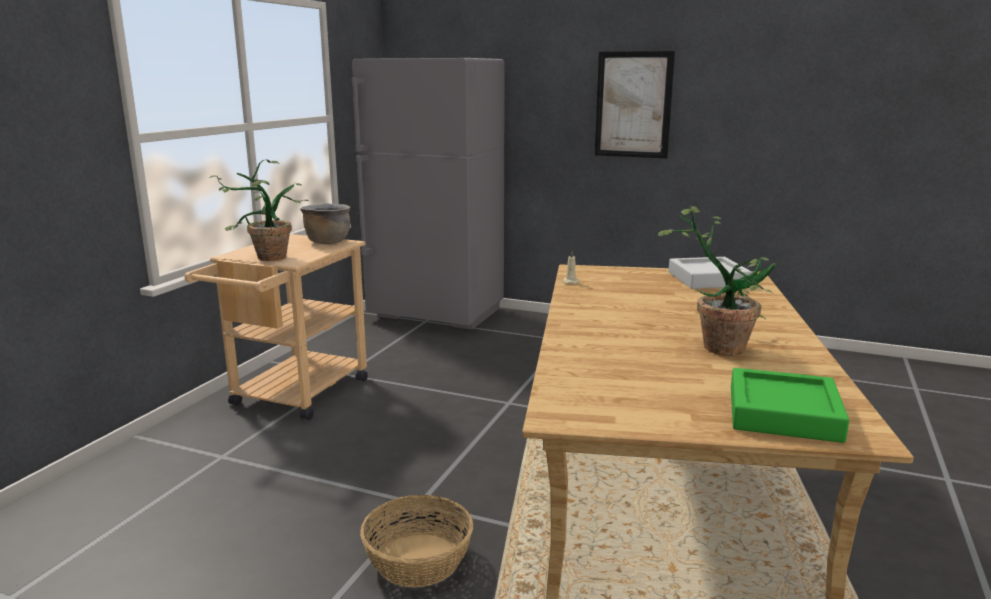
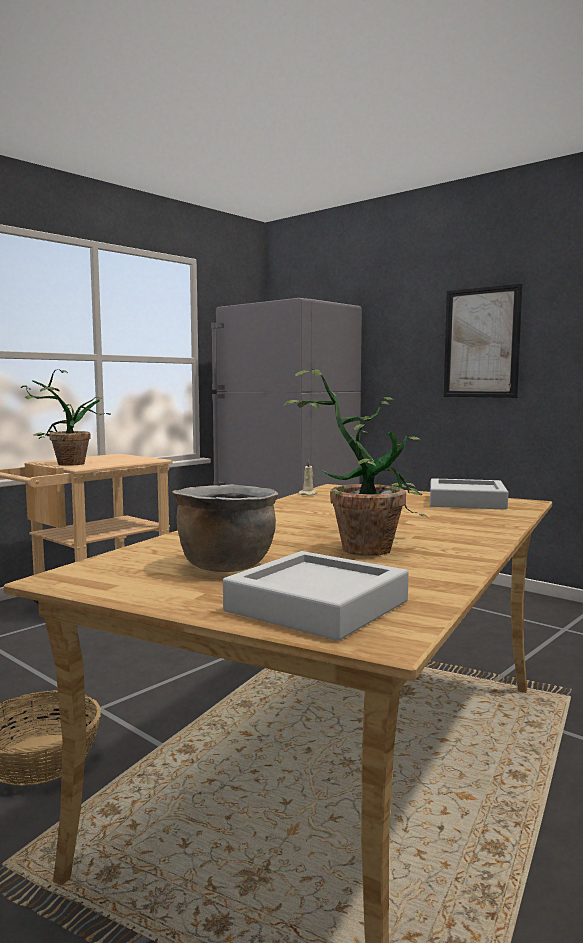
camera: 20 degrees right, 10 degrees down
(327, 242) = (139, 458): brown cooking pot -> brown cooking pot (226, 566)
(783, 413) = (317, 606): green tray -> grey tray

